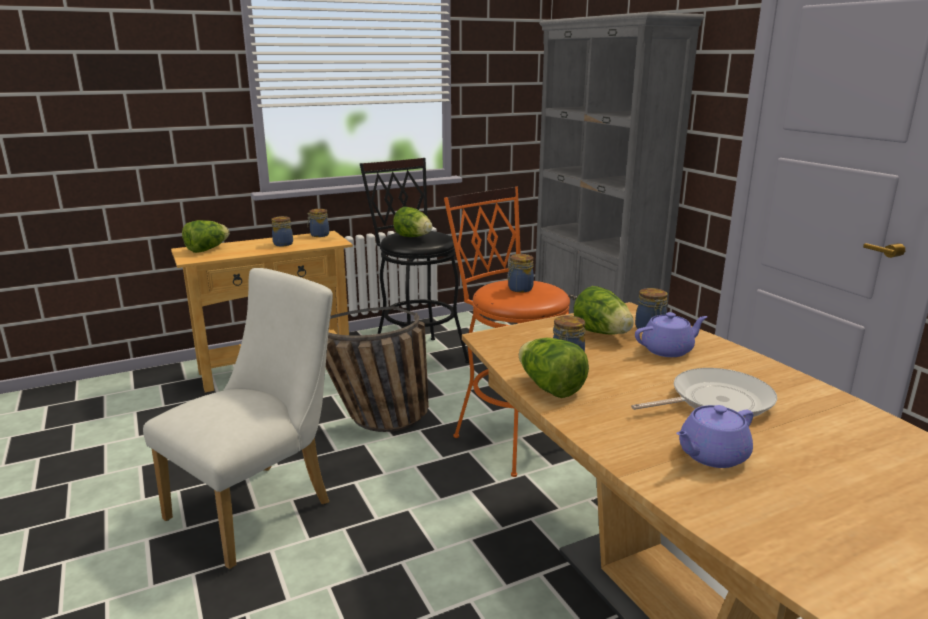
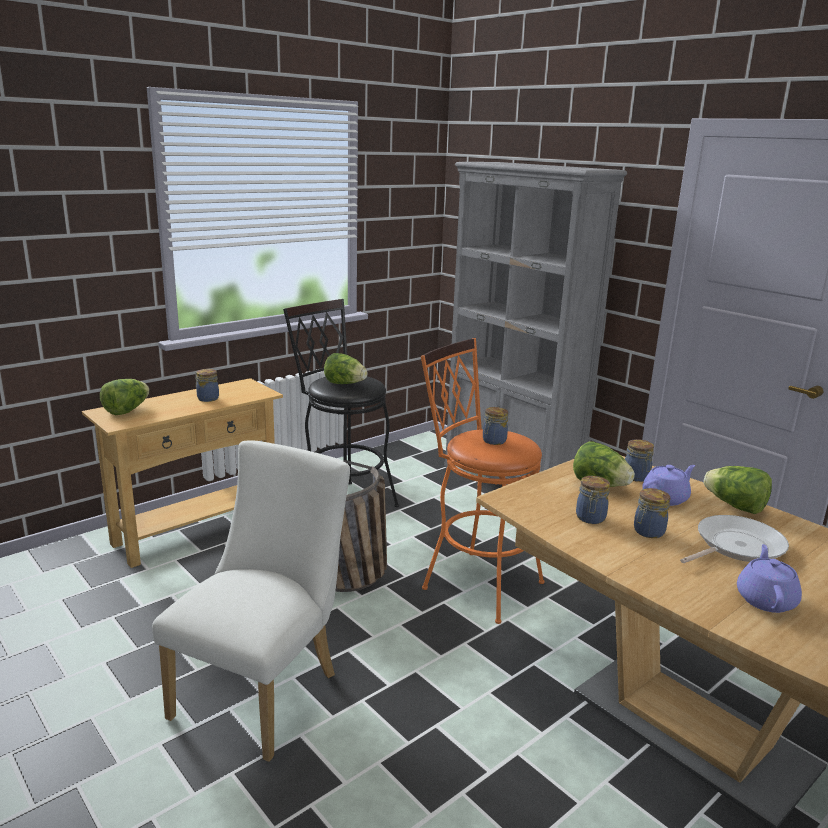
camera: 15 degrees left, 0 degrees up
(319, 235) = (238, 385): jar -> jar (647, 532)
(550, 388) = (595, 547): lettuce -> lettuce (735, 506)
(711, 455) = (765, 599): purple teapot -> purple teapot turned 150 degrees clockwise

